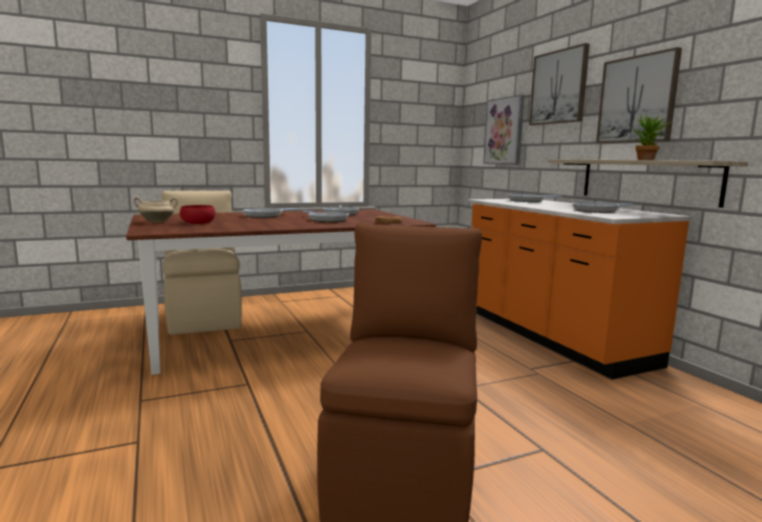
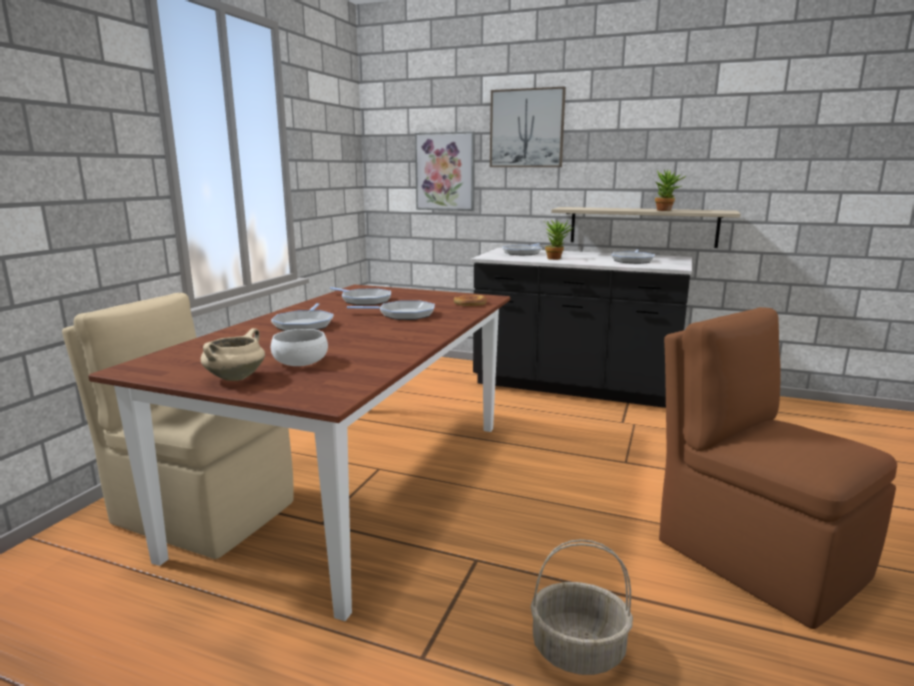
camera: 45 degrees left, 5 degrees up
(191, 438) = (579, 650): none -> basket
(198, 223) = (300, 361): red bowl -> white bowl
(533, 204) = (556, 258): none -> potted plant
(551, 337) = (574, 387): orange counter -> black counter
(637, 99) = (628, 150): picture -> none

